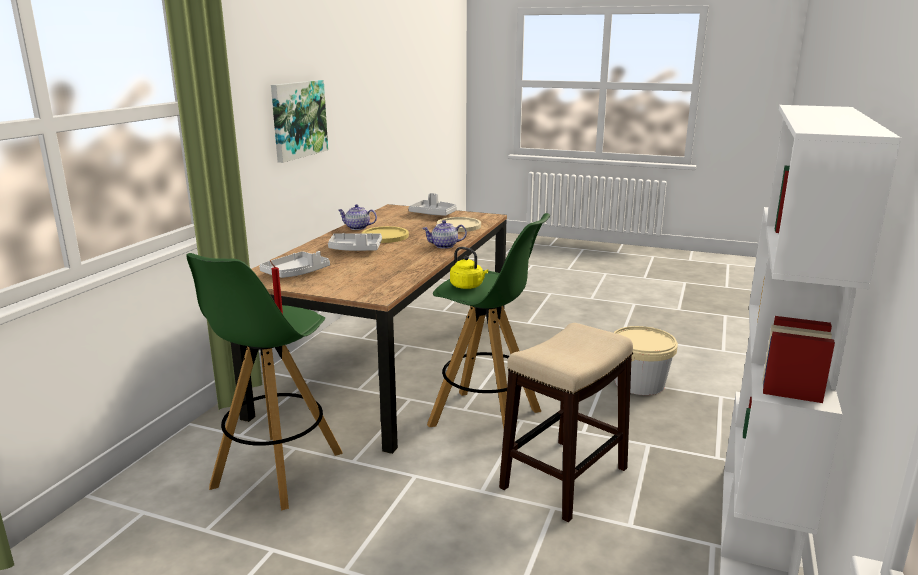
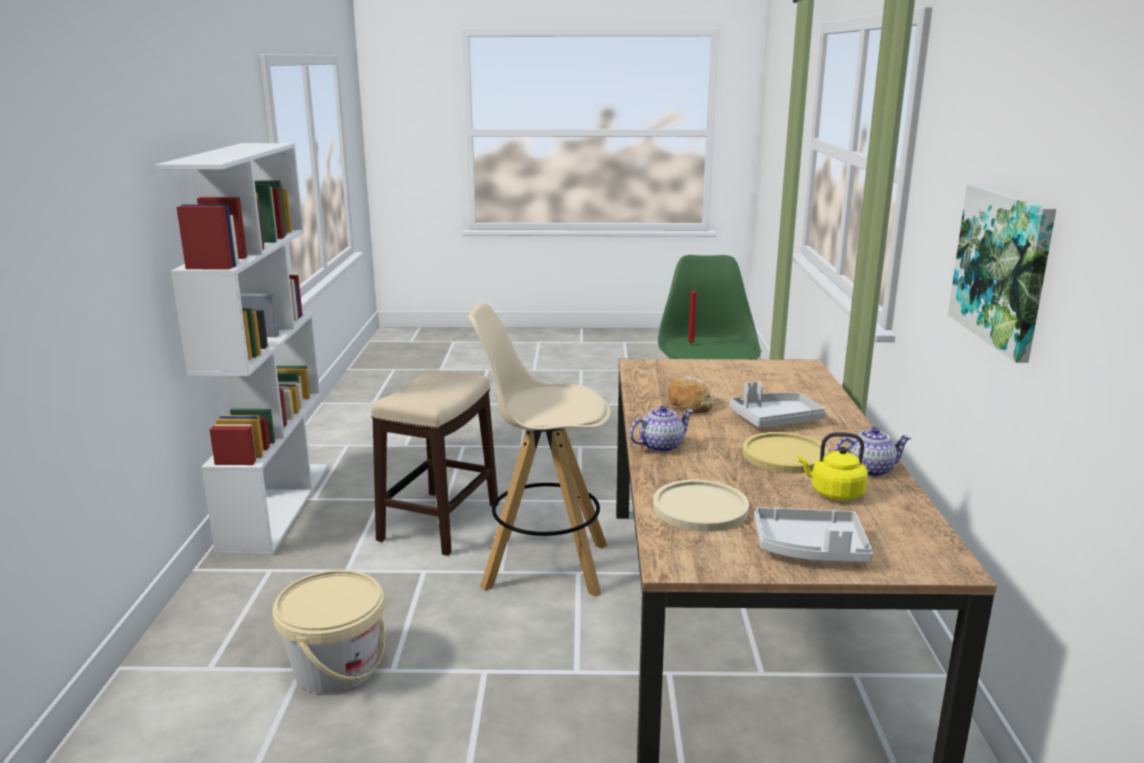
camera: 160 degrees right, 0 degrees up
(296, 273) = (771, 377): grey tray -> none
(391, 263) = (688, 403): none -> bread
(468, 286) = (564, 395): yellow kettle -> yellow kettle (834, 493)
(486, 418) = (544, 565): green stool -> beige stool

